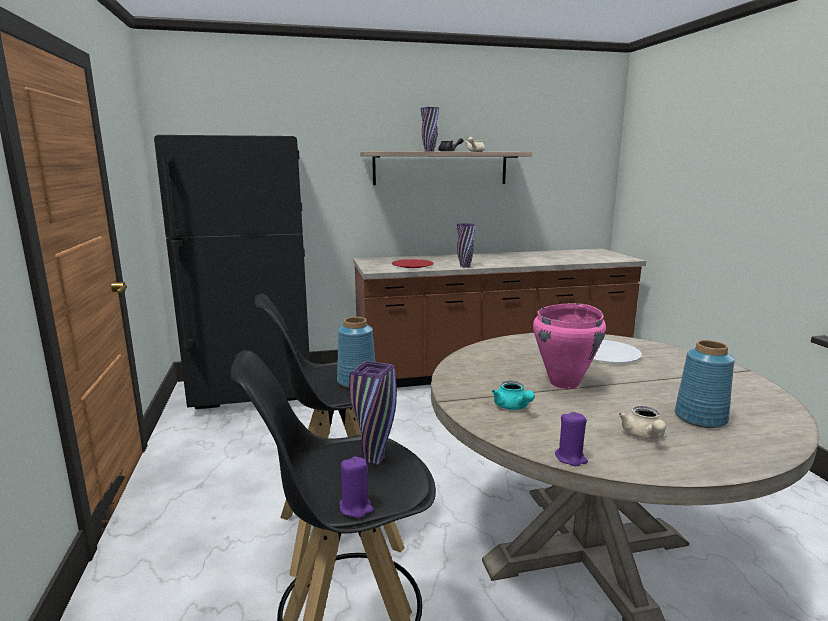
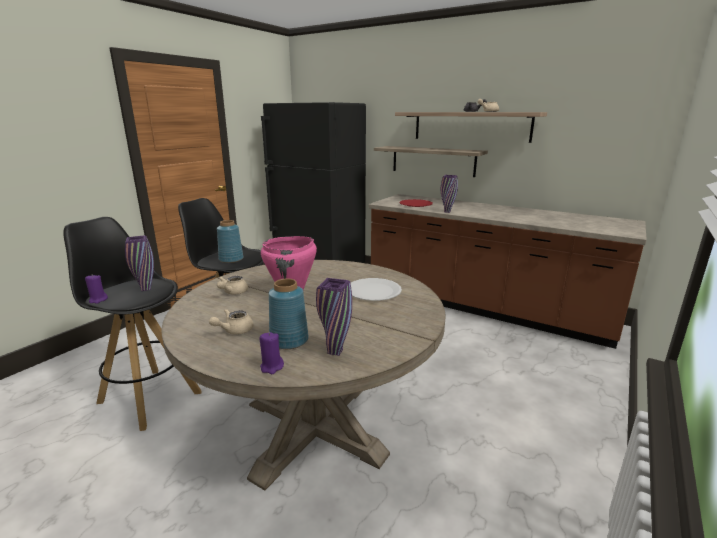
camera: 45 degrees right, 5 degrees up
(397, 211) = (433, 161): none -> shelf
(429, 151) = (451, 111): purple vase -> purple vase (335, 351)
(513, 407) = (233, 292): turquoise teapot -> beige teapot
(570, 458) = (178, 320): purple candle -> purple candle (272, 367)

